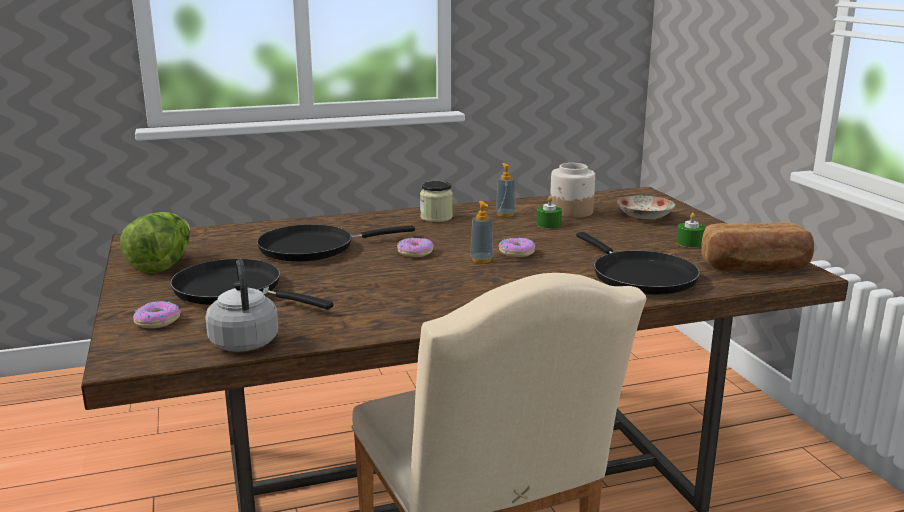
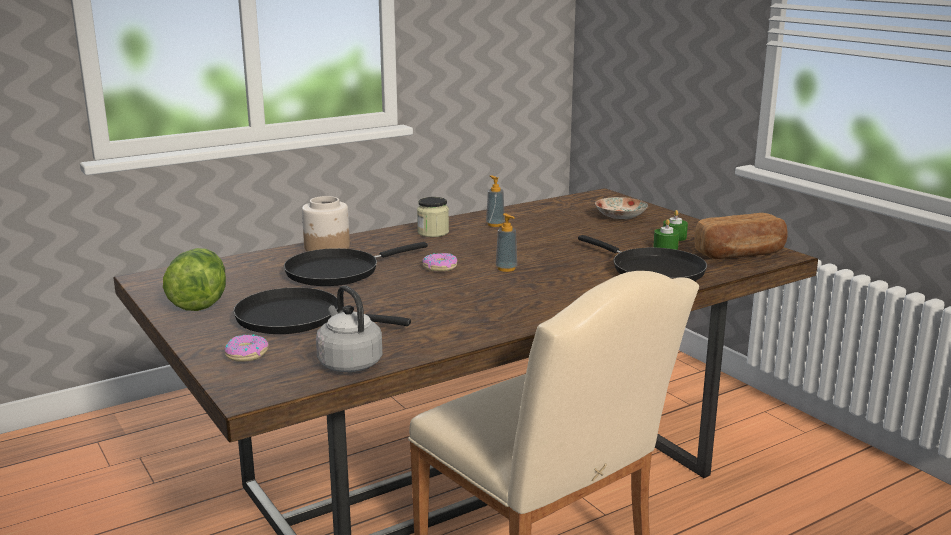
camera: 15 degrees left, 0 degrees up
(517, 252) = (532, 259): donut -> none
(548, 224) = (541, 230): green candle -> green candle (665, 247)
(571, 212) = (553, 217): jar -> jar (327, 247)

